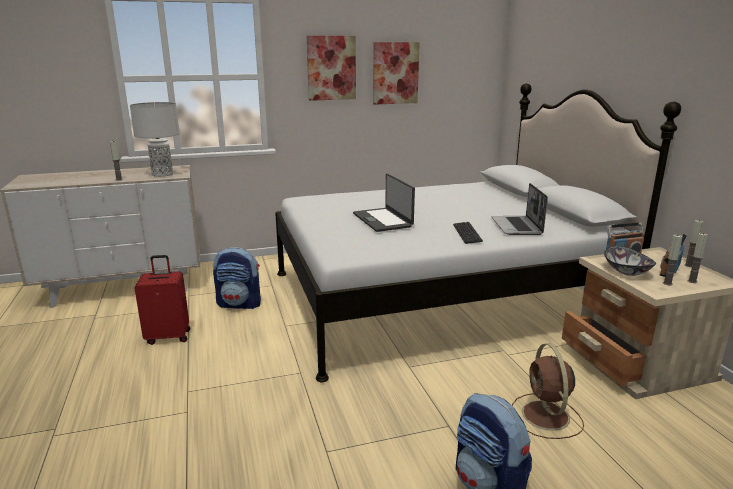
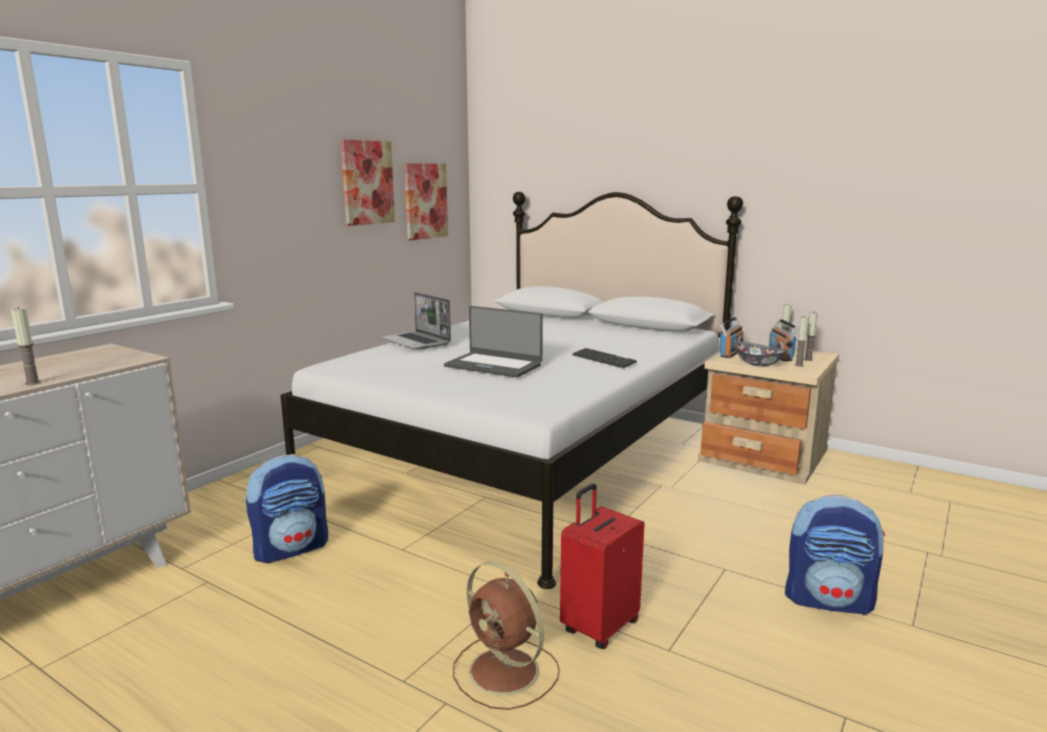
camera: 40 degrees left, 5 degrees down
(162, 174) = (101, 361): white table lamp -> none
(168, 336) = (247, 632): red suitcase -> red suitcase (598, 627)
(331, 68) = (294, 175): picture -> picture (425, 201)
(517, 227) = (629, 344): laptop -> laptop (417, 342)
(546, 417) = (776, 525): brown fan -> brown fan (506, 672)

